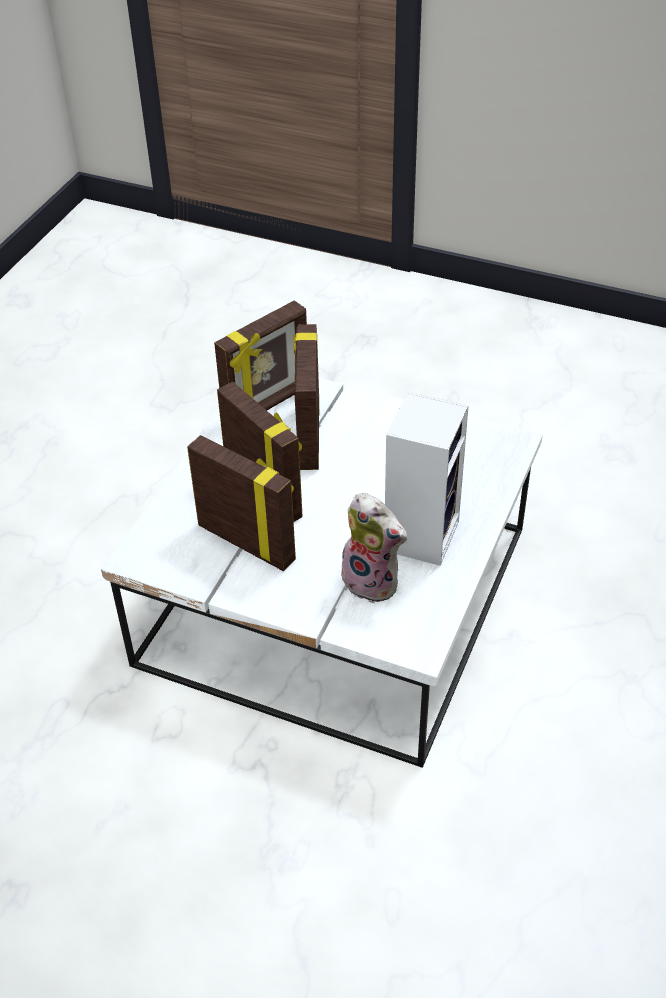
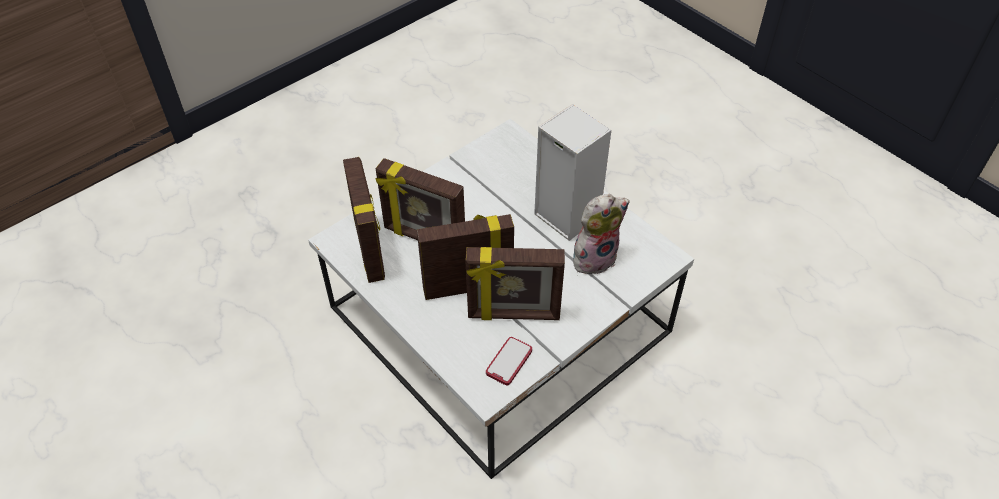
camera: 65 degrees left, 5 degrees up
(183, 560) = (509, 362): none -> phone
(247, 542) = (513, 314): picture frame -> picture frame turned 150 degrees counterclockwise

